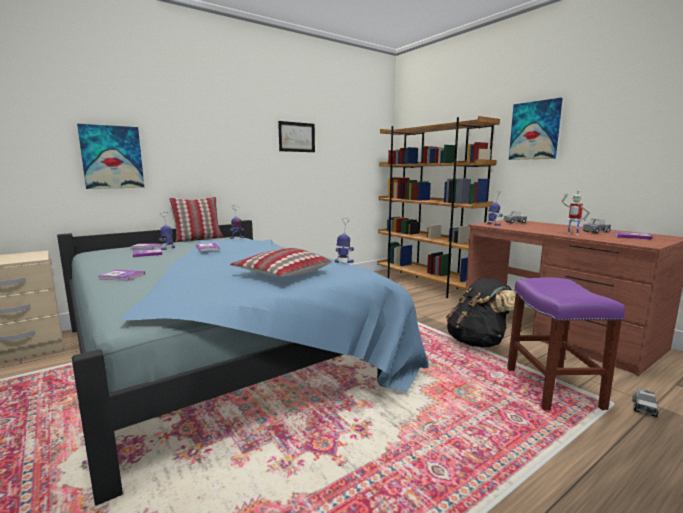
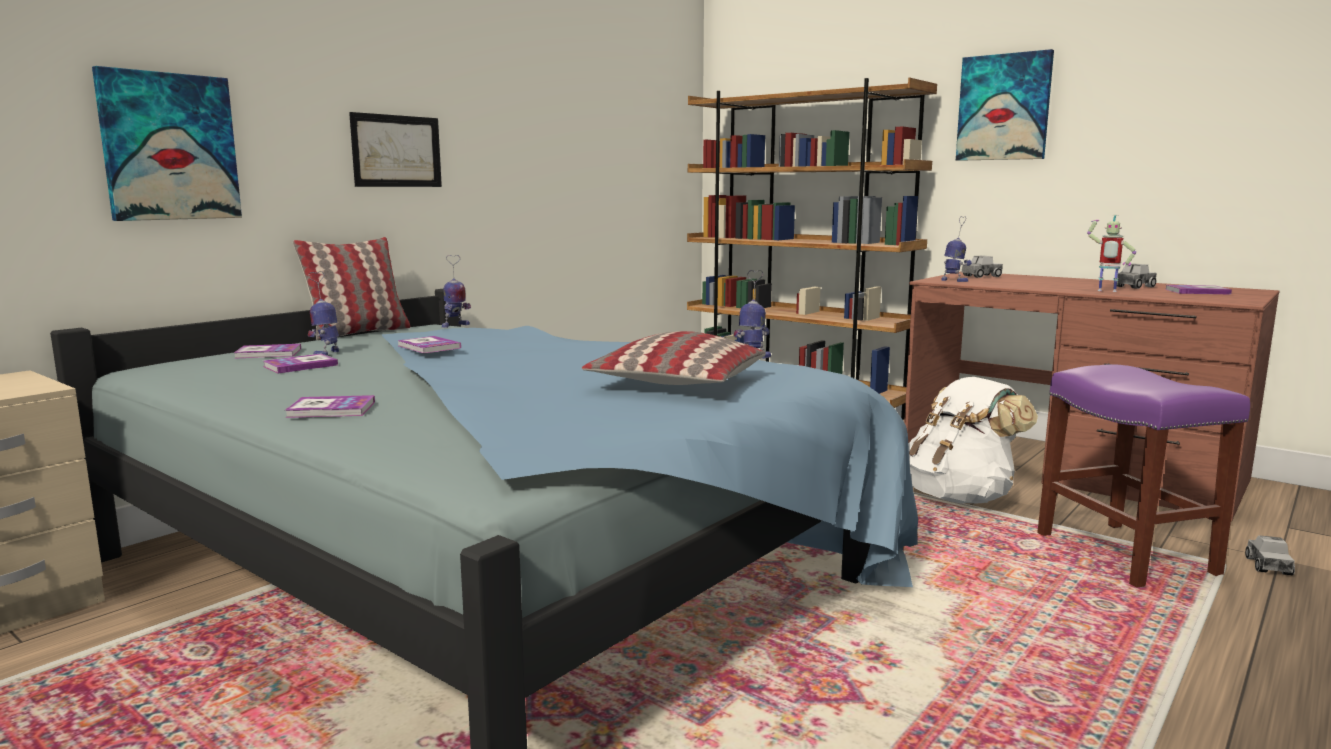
camera: 15 degrees left, 0 degrees up
(297, 137) = (535, 109): picture -> picture (396, 151)
(477, 342) = (959, 497): black backpack -> white backpack

